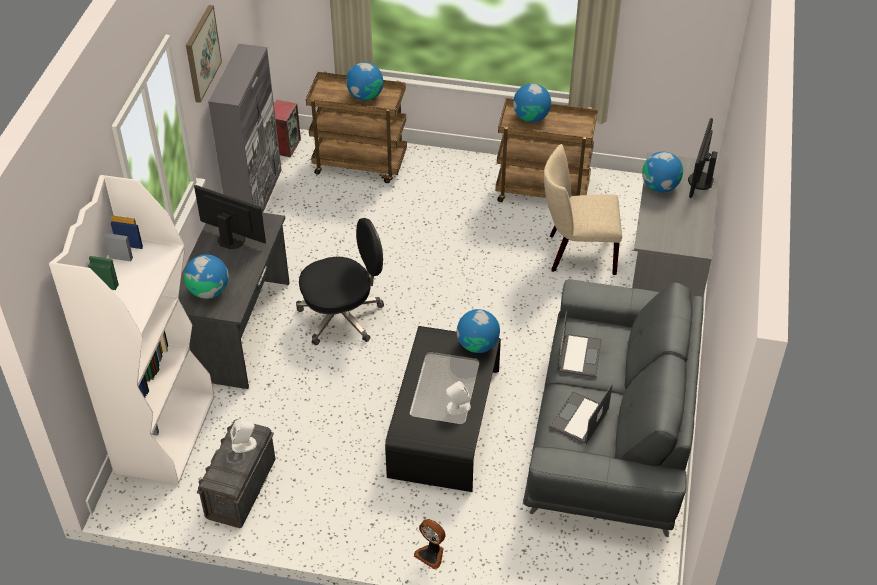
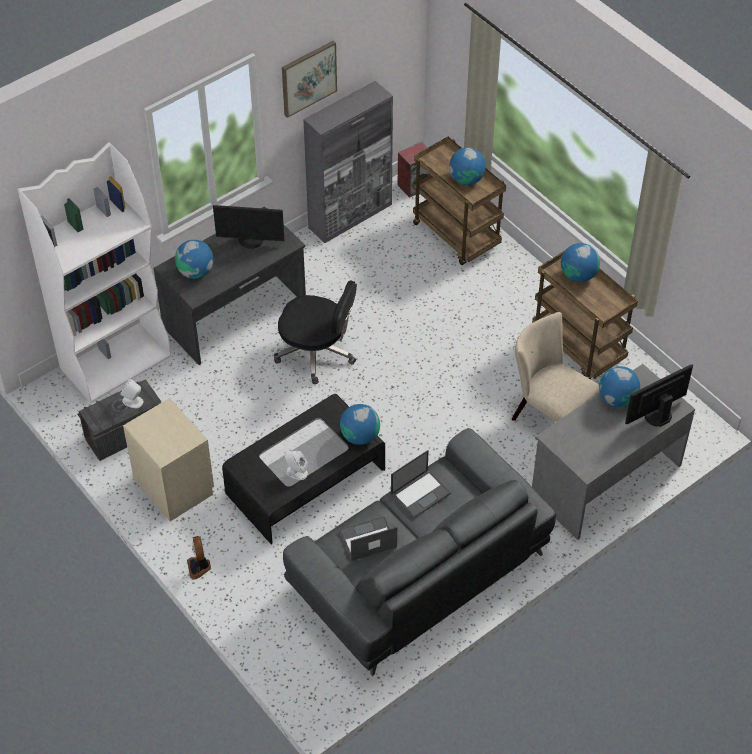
camera: 40 degrees right, 5 degrees up
(232, 238) = (250, 240): monitor -> monitor turned 120 degrees clockwise
(335, 502) = (174, 486): none -> beige nightstand

